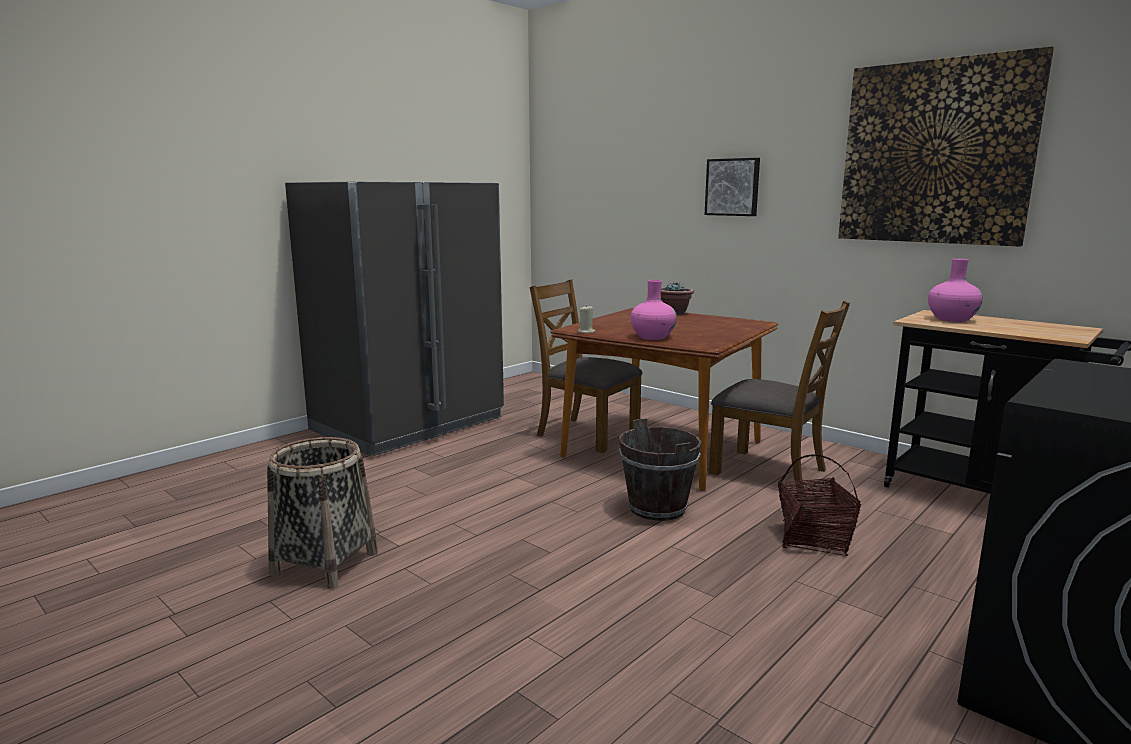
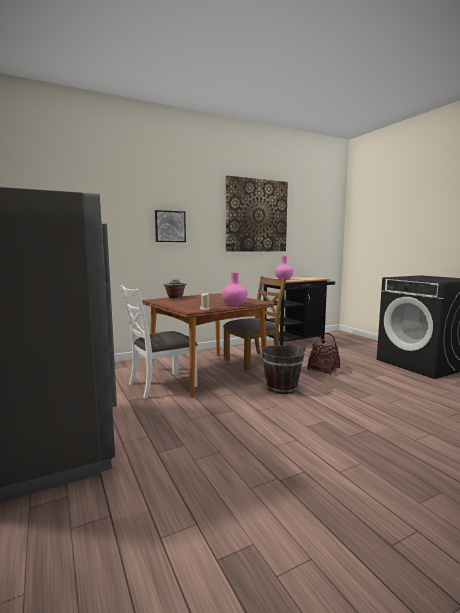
camera: 70 degrees left, 5 degrees down
(325, 563) = (327, 510): basket -> none
(586, 434) = (161, 385): brown chair -> white chair

